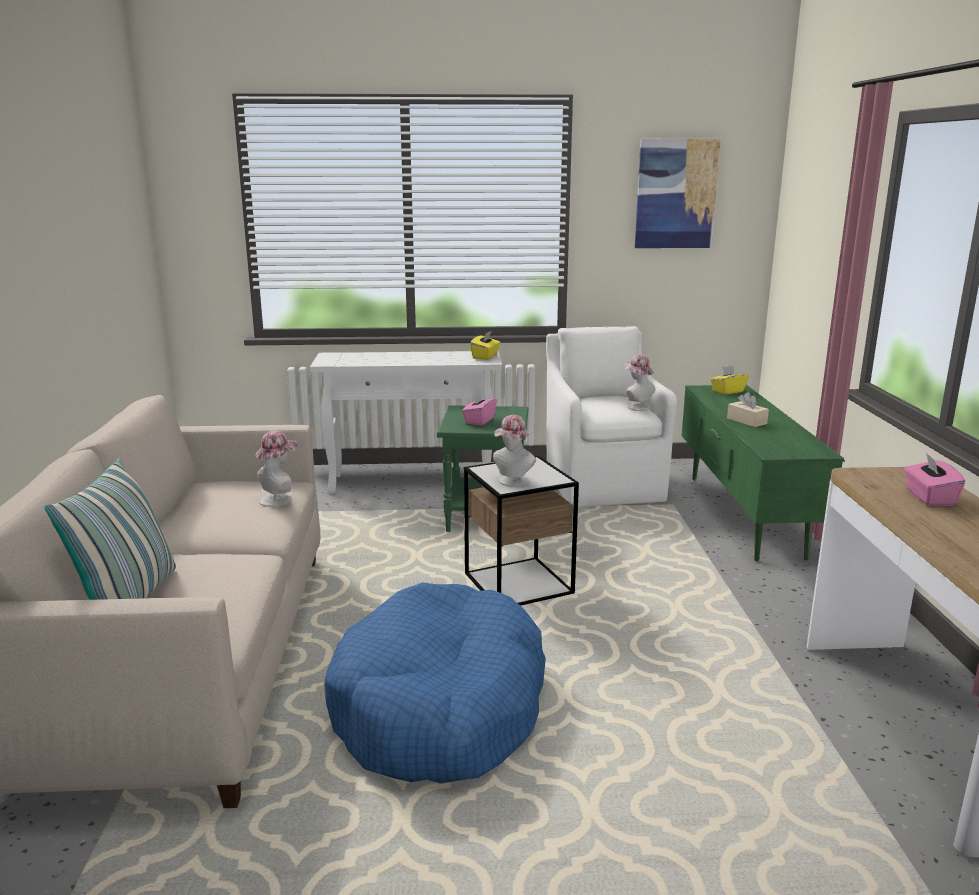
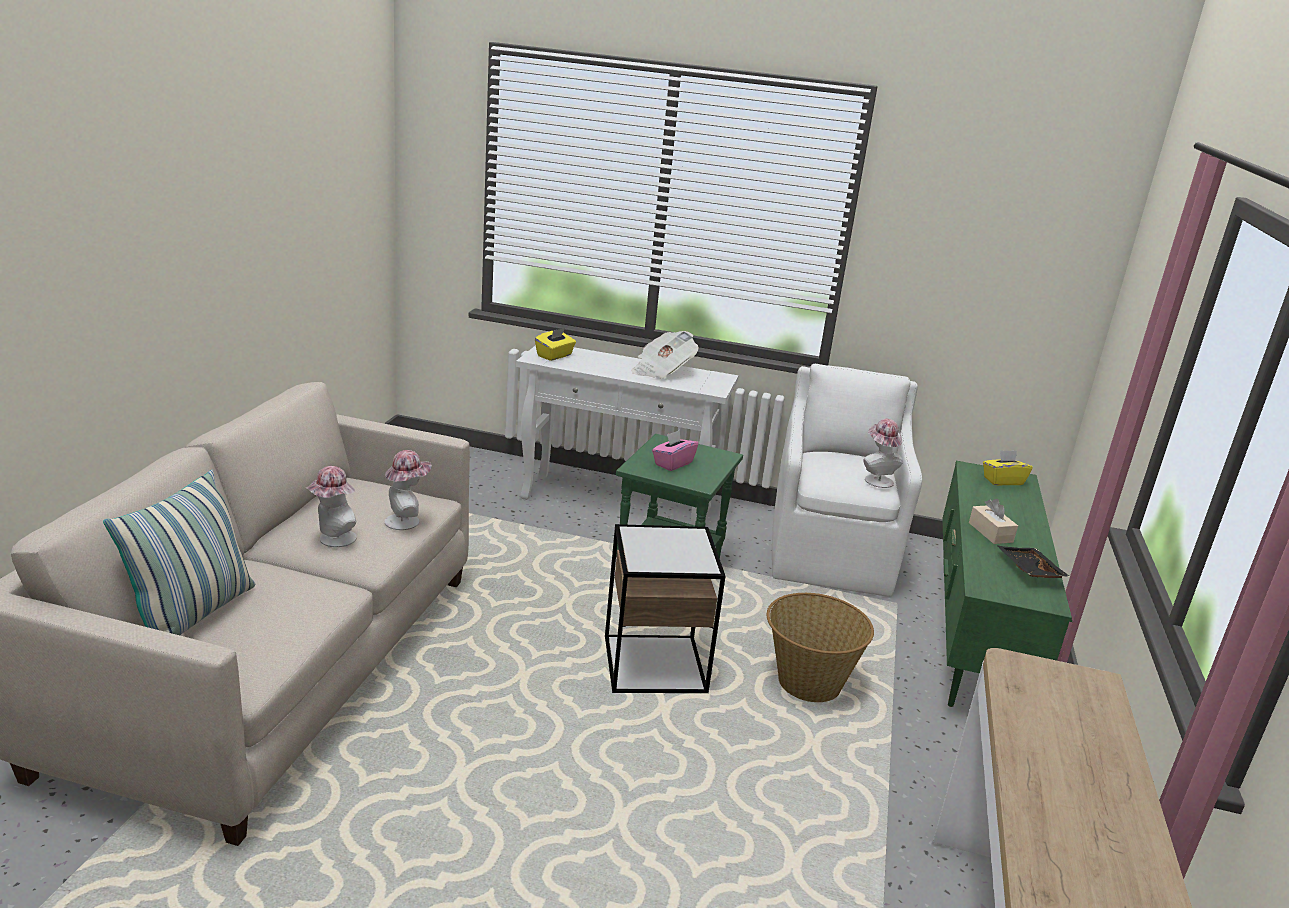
camera: 15 degrees right, 5 degrees up
(436, 356) = (662, 371): none -> newspaper
(440, 707) = (486, 793): blue dog bed -> none
(485, 357) = (715, 383): yellow tissue box -> yellow tissue box (554, 356)
(512, 482) = (652, 558): hat -> hat (333, 540)
(644, 569) = (807, 683): none -> basket
(676, 194) = (992, 223): picture -> none
(791, 437) = (1027, 570): none -> black tray
(929, 498) = (1072, 723): pink tissue box -> none

